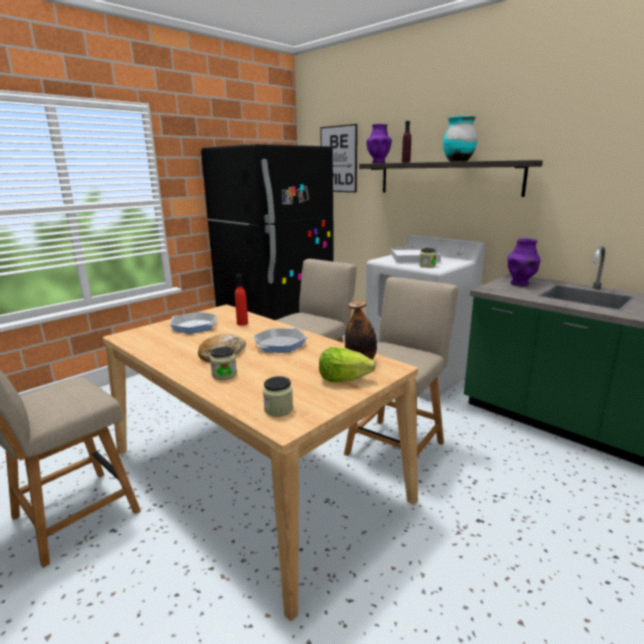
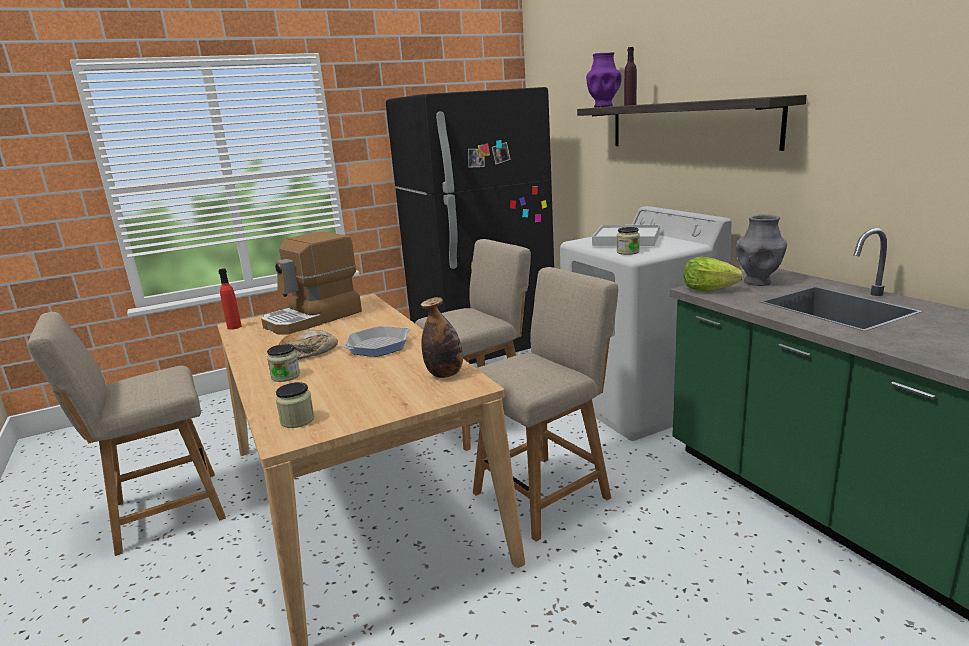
camera: 20 degrees right, 0 degrees up
(194, 326) = (313, 318): frying pan -> coffee machine
(242, 323) = (365, 318): red bottle -> red bottle (234, 327)
(338, 159) = (567, 102): picture -> none
(343, 379) = (400, 394): lettuce -> lettuce (708, 290)
(458, 161) = (693, 101): turquoise vase -> none
(520, 284) = (758, 282): purple vase -> grey vase

